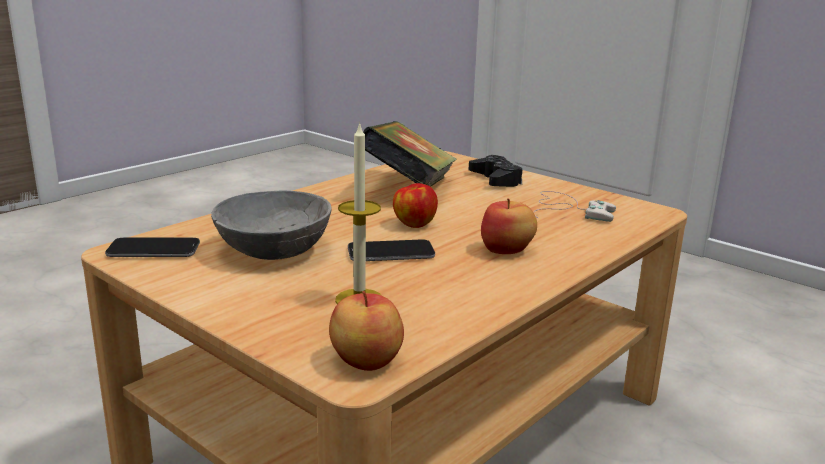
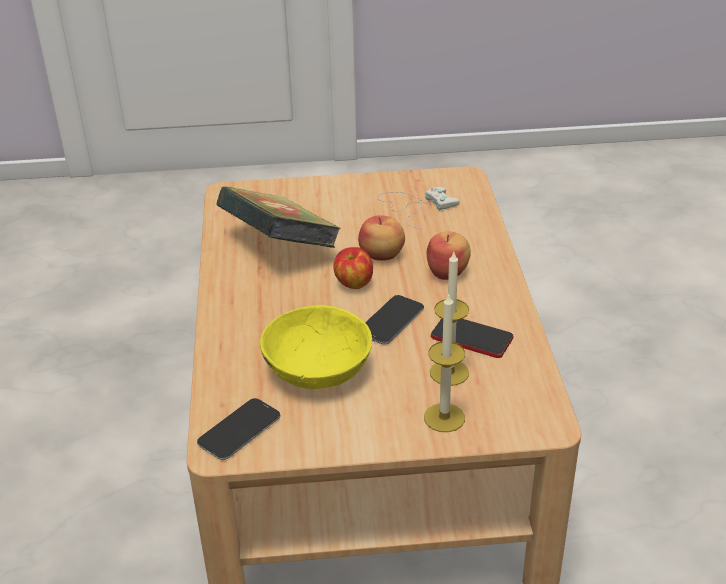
camera: 45 degrees left, 15 degrees up
(275, 249) = (317, 369): grey bowl -> yellow bowl
(286, 320) = (444, 417): none -> candle
(365, 361) = (533, 411): apple -> apple (381, 255)
(430, 292) = (471, 338): none -> phone
(496, 179) = (317, 199): black game controller -> none

